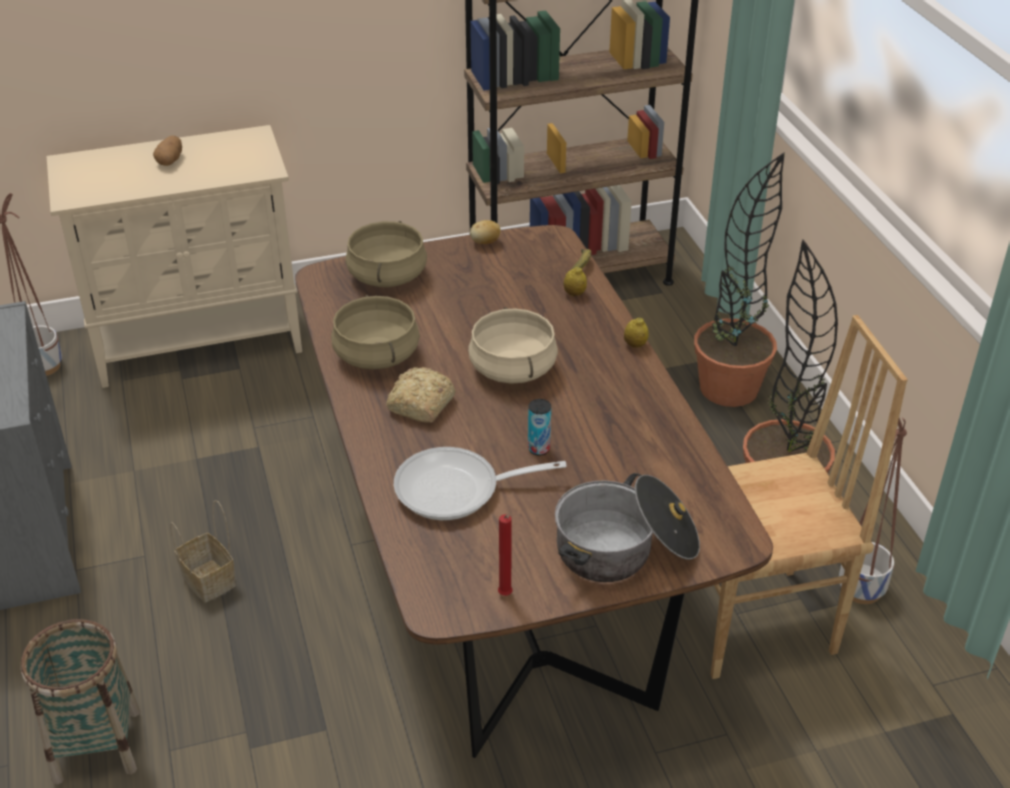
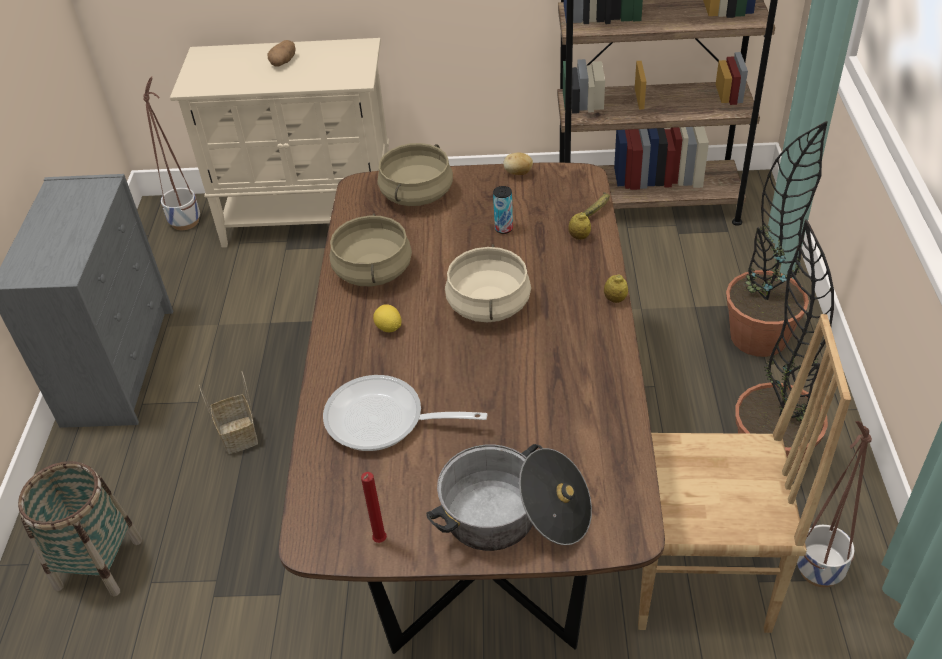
camera: 20 degrees right, 5 degrees up
(420, 406) = (388, 328): bread -> lemon
(539, 449) = (477, 392): can -> can (503, 229)

